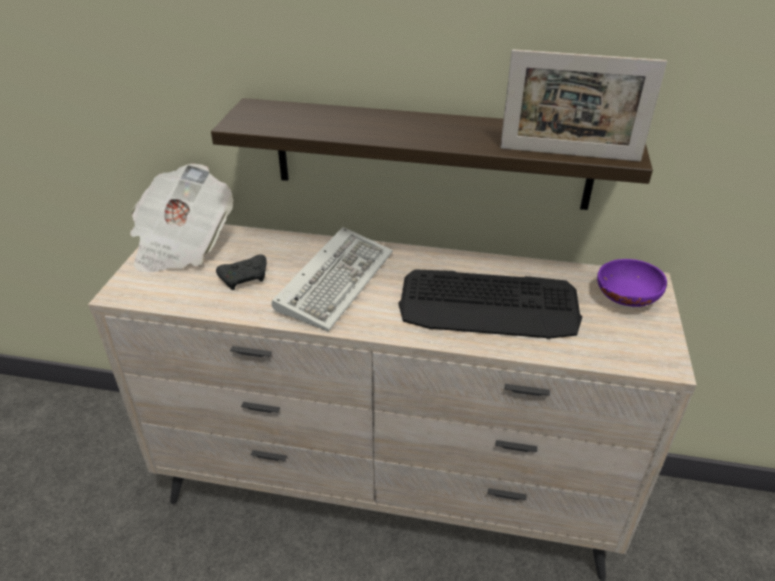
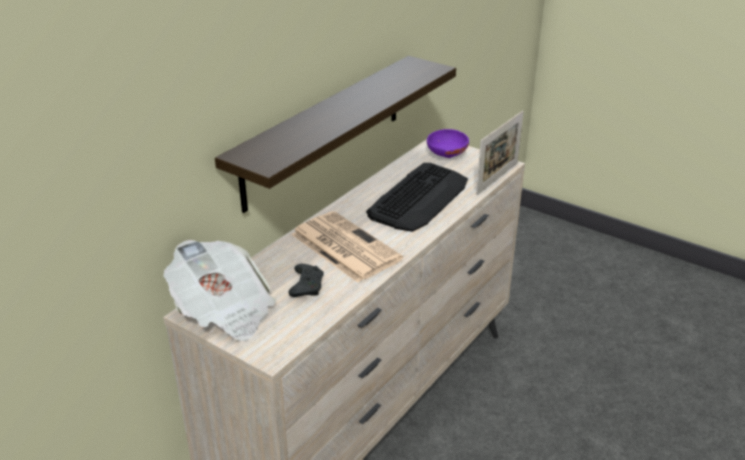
camera: 65 degrees left, 5 degrees down
(335, 280) = (343, 246): keyboard -> newspaper
(569, 154) = (422, 80): picture frame -> picture frame (497, 178)

